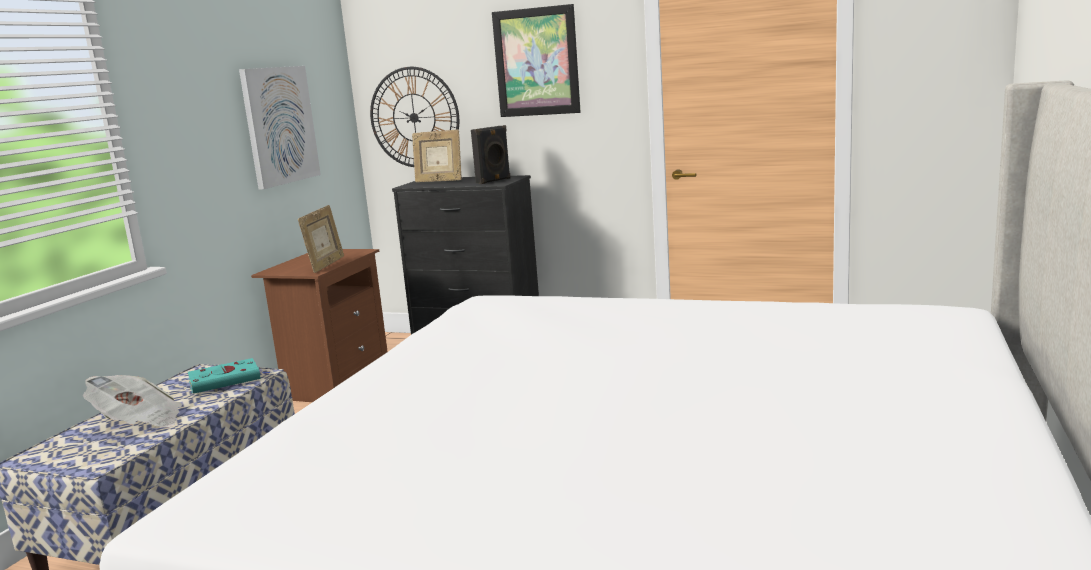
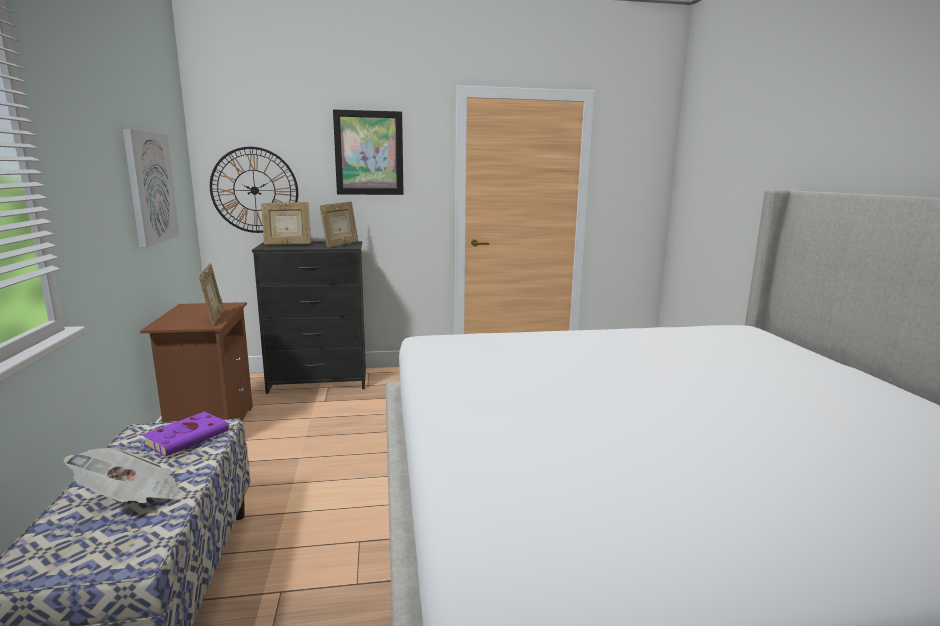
camera: 30 degrees left, 0 degrees up
(227, 380) = (189, 437): turquoise book -> purple book
(494, 181) = (340, 245): black speaker -> picture frame

